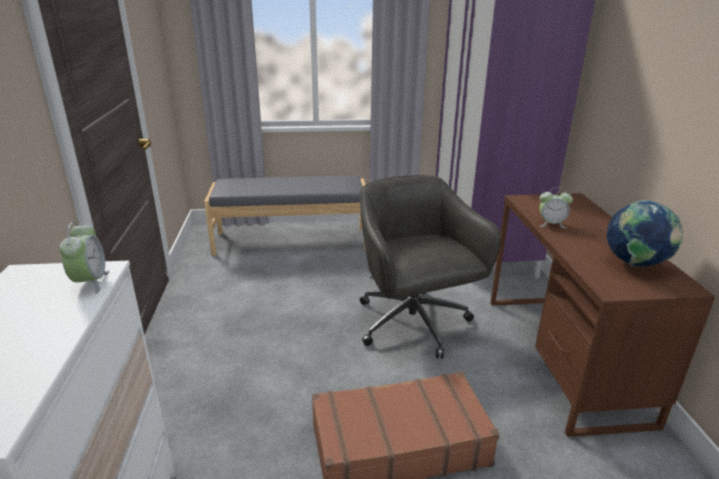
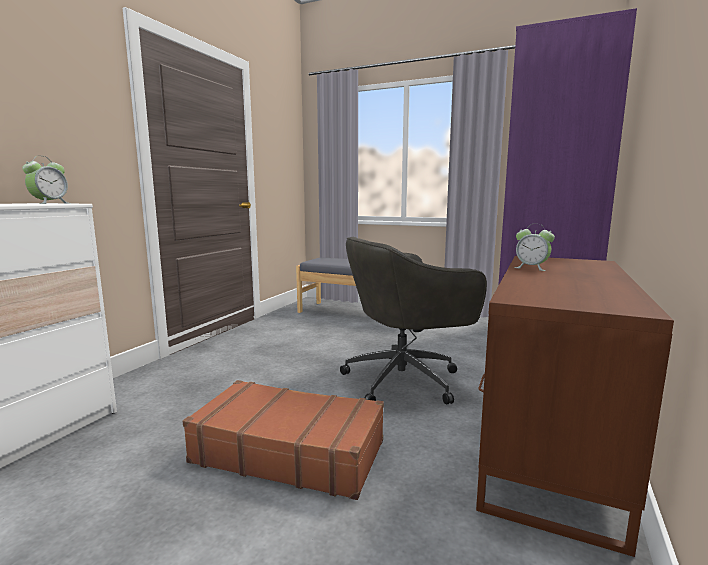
camera: 30 degrees right, 15 degrees down
(413, 324) = (405, 380): grey office chair -> grey office chair turned 120 degrees counterclockwise
(635, 264) = (588, 292): globe -> none

